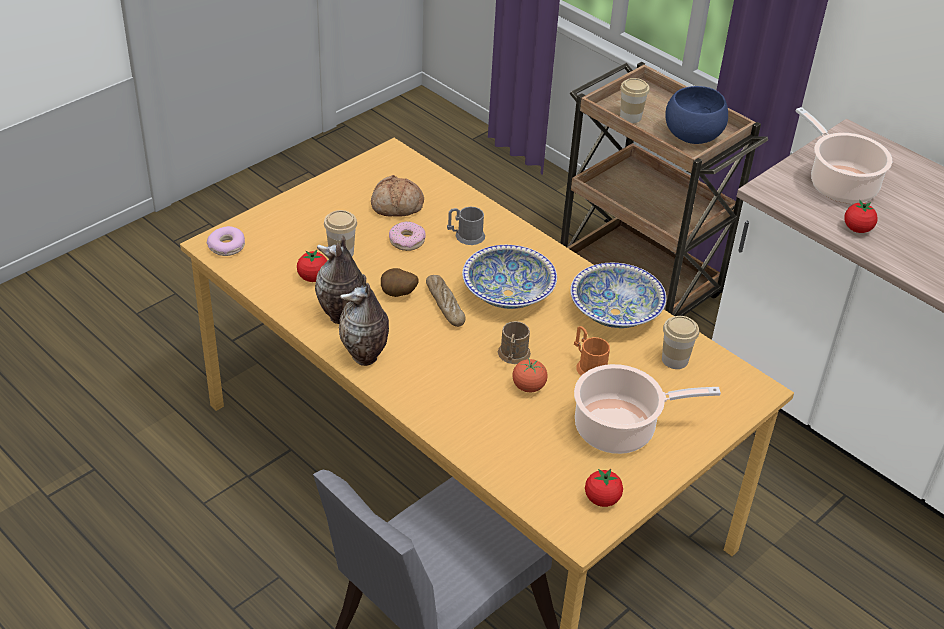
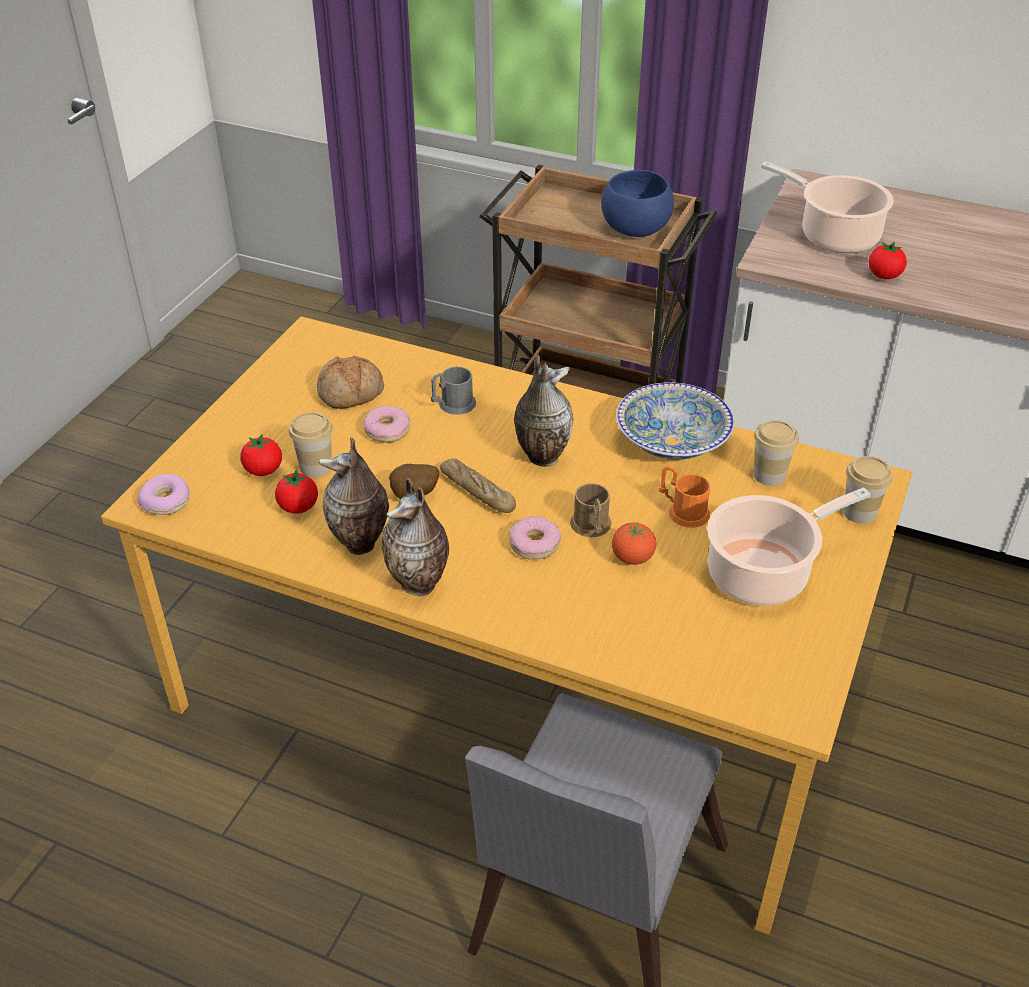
camera: 20 degrees left, 0 degrees up
(463, 354) = (534, 544): none -> donut
(508, 293) = (541, 456): bowl -> vase
(602, 499) = (797, 663): tomato -> tomato (263, 470)
(630, 117) = (558, 226): cup -> cup (859, 512)

